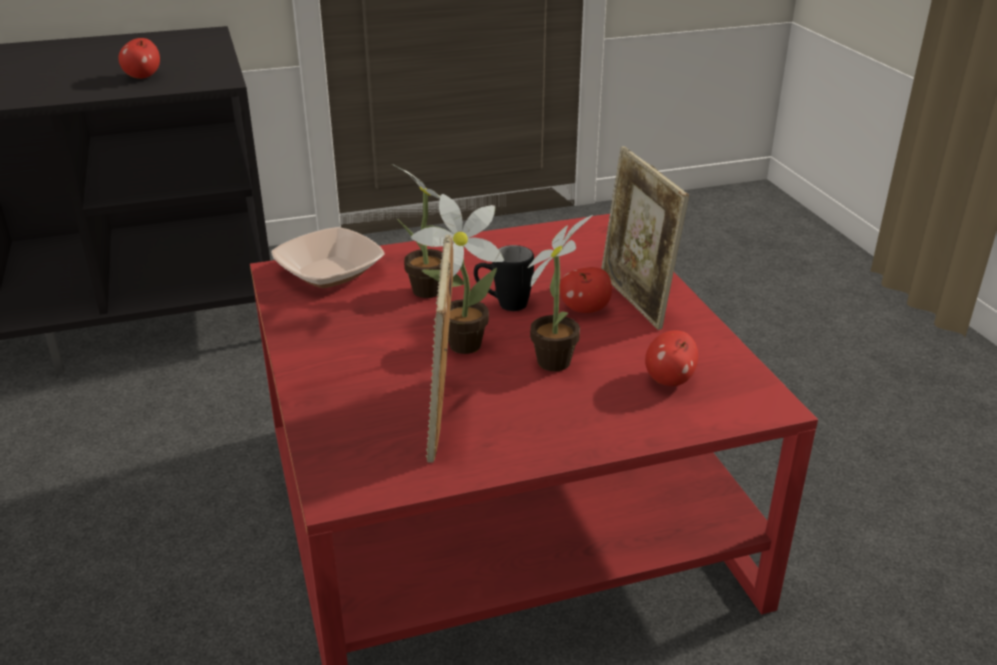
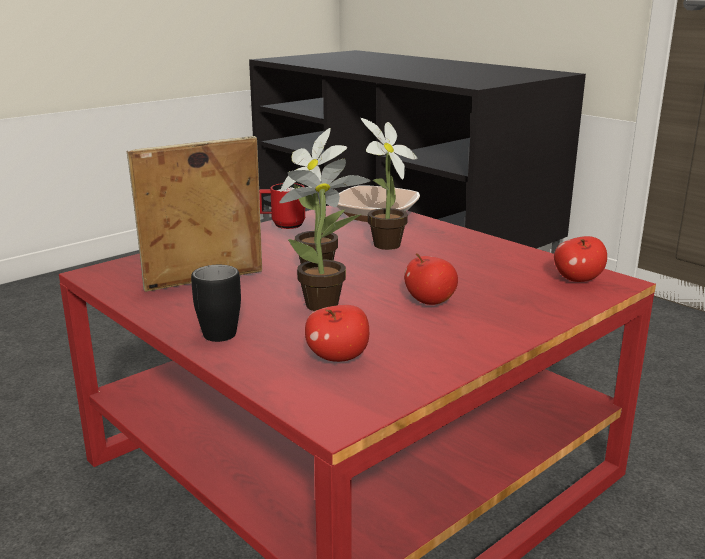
camera: 65 degrees right, 10 degrees down
(142, 77) = (450, 77): apple -> apple (577, 279)
(296, 332) = (282, 225): none -> red mug
(503, 305) = (396, 272): black mug -> black mug (214, 330)
(635, 300) = (476, 319): picture frame -> none

